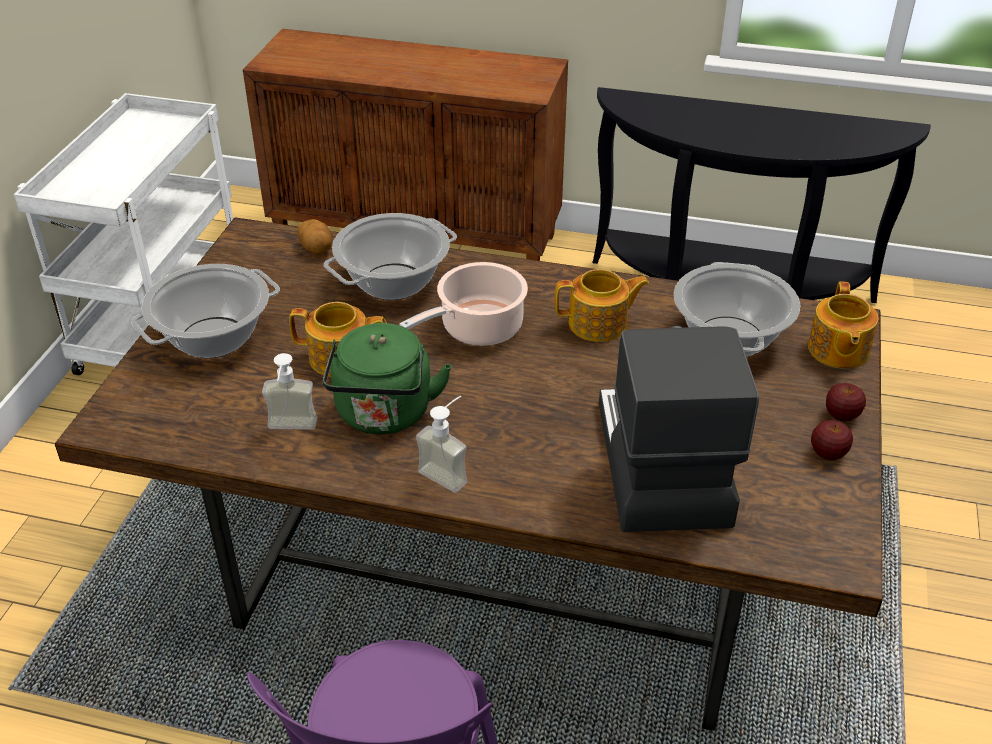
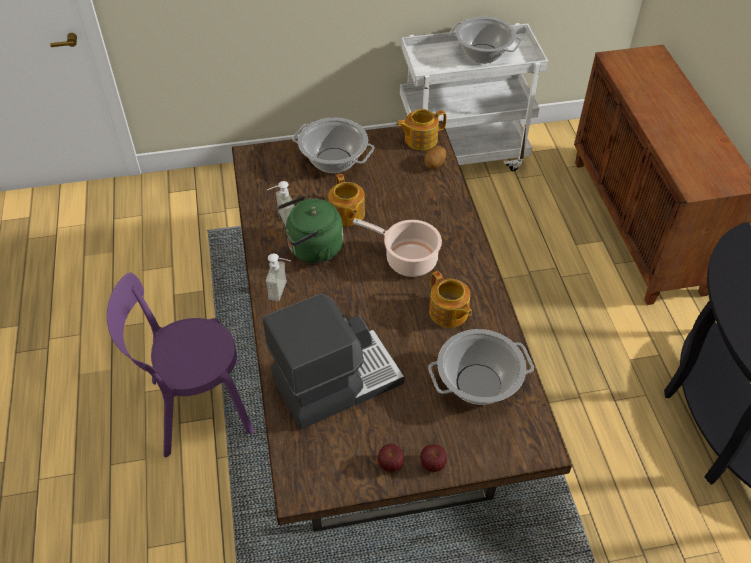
camera: 65 degrees right, 10 degrees up
(393, 282) = (427, 207): cooking pot -> cooking pot (483, 54)
(837, 350) = (502, 448): teapot -> teapot (420, 139)

